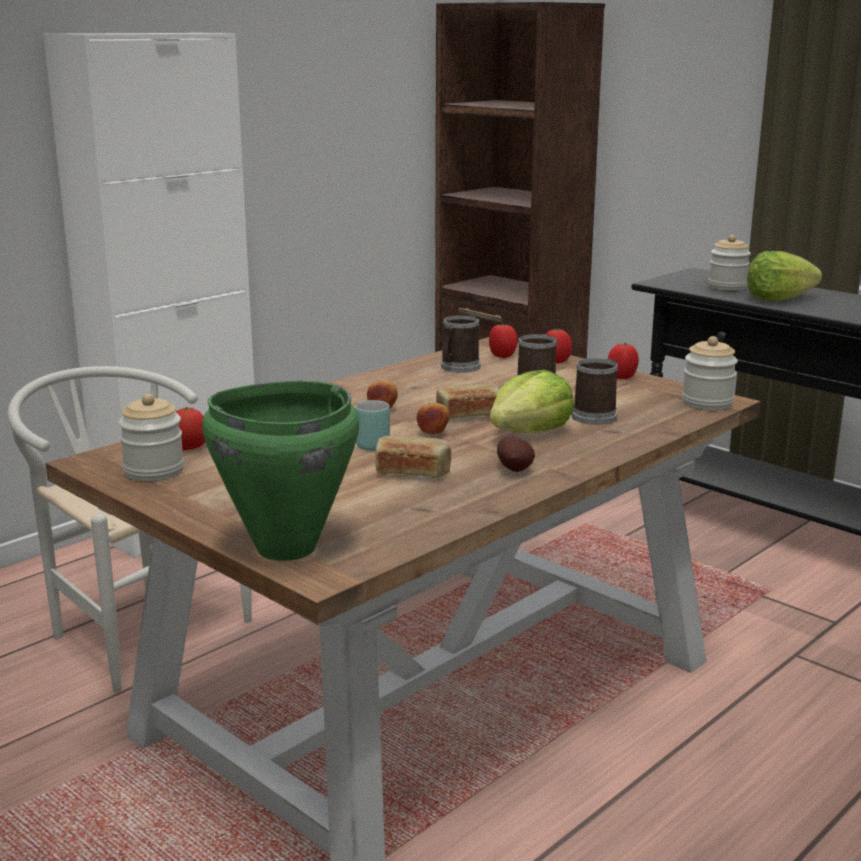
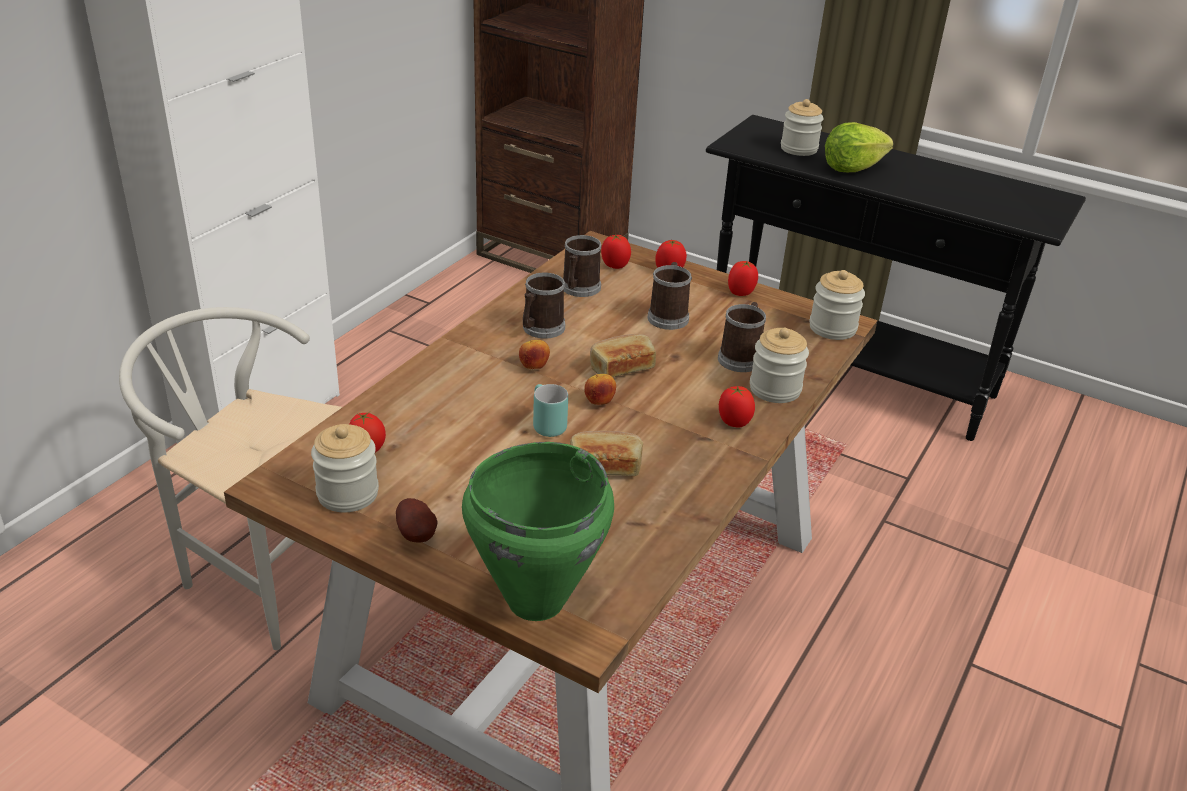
camera: 15 degrees left, 15 degrees up
(404, 389) = (540, 329): none -> mug
(515, 470) = (699, 452): potato -> potato (418, 535)
(530, 433) = (690, 391): lettuce -> none
(563, 454) = (733, 422): none -> tomato
(621, 436) = (775, 389): none -> jar

